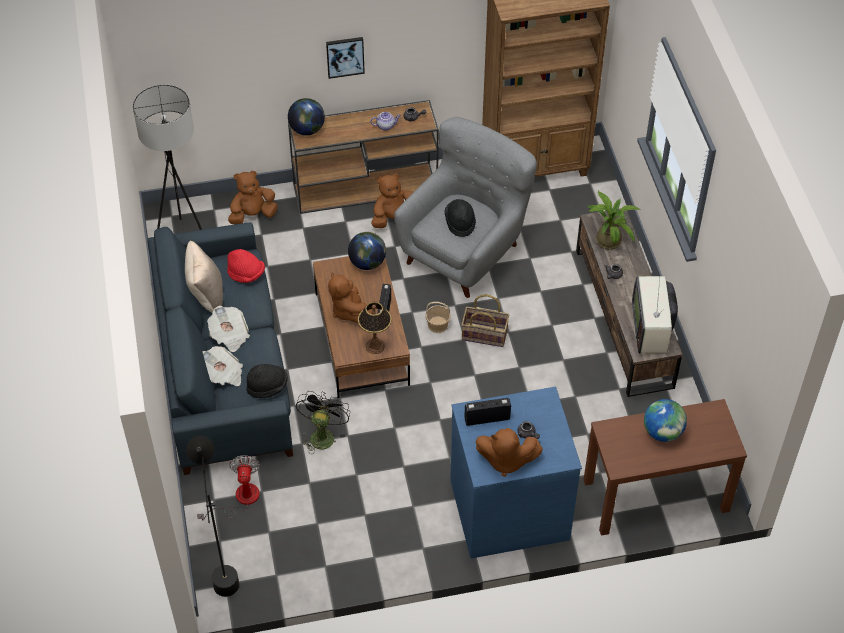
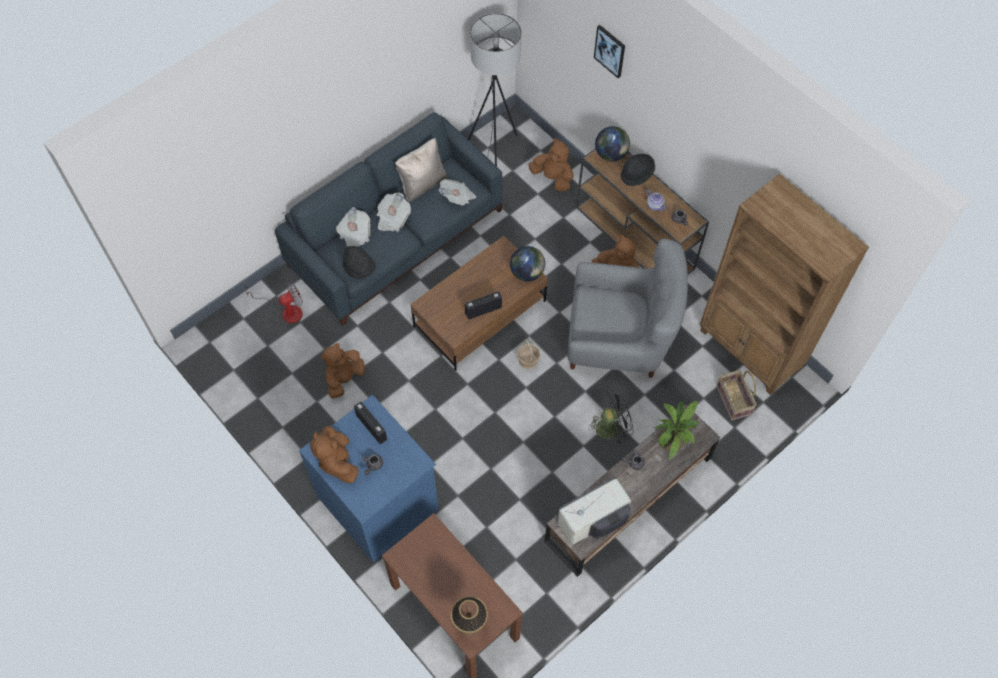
camera: 60 degrees right, 10 degrees up
(222, 566) = (223, 331): black floor lamp -> none
(246, 274) = (457, 198): red hat -> newspaper
(322, 434) = (373, 335): black fan -> black fan (611, 426)
(345, 56) = (662, 127): picture -> picture (610, 51)
(349, 311) = (470, 285): brown plush toy -> brown plush toy (344, 378)
(375, 346) = (447, 321): table lamp -> table lamp (470, 626)
(460, 223) = (610, 316): black hat -> black hat (637, 174)
(485, 334) = (540, 399): basket -> basket (734, 400)
(662, 432) = (455, 576): globe -> none

